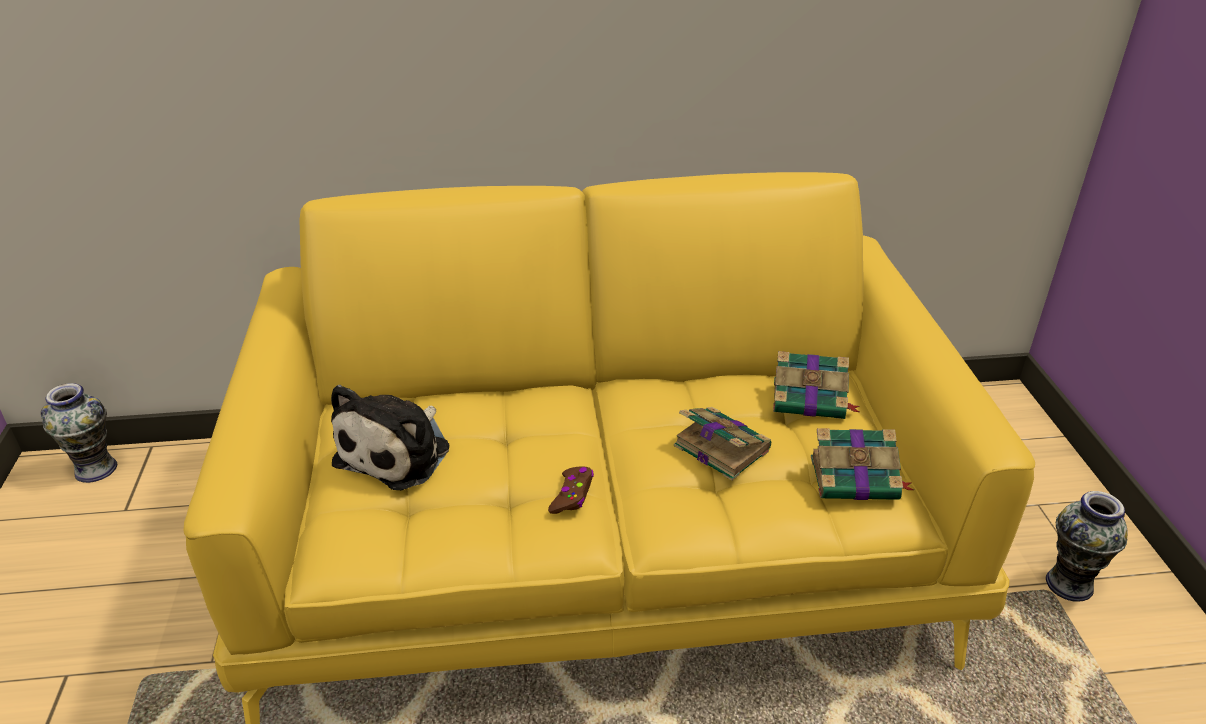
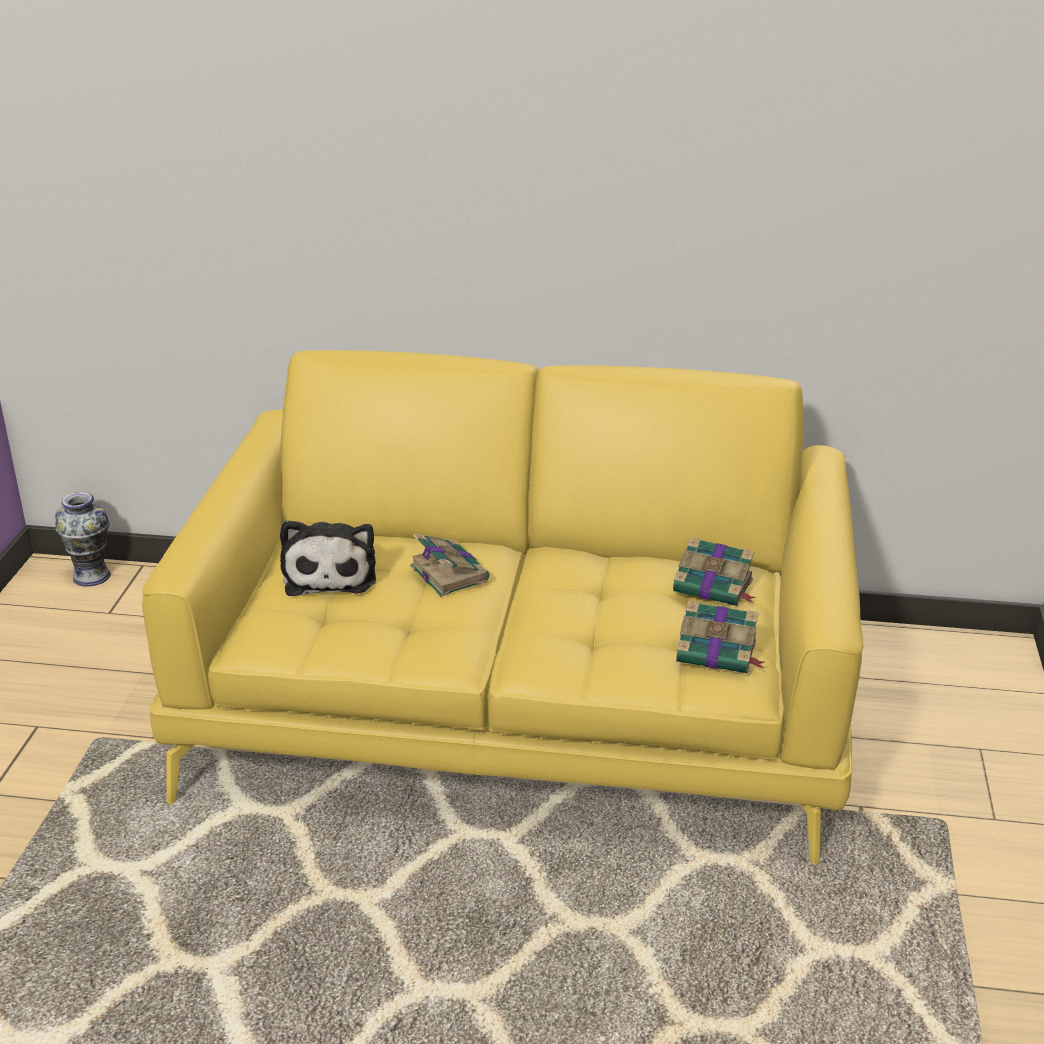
camera: 15 degrees right, 5 degrees down
(398, 452) = (330, 574): plush toy -> plush toy turned 45 degrees counterclockwise
(572, 495) = (462, 626): brown game controller -> none
(720, 447) = (609, 611): book -> book (448, 572)
(1069, 584) = (970, 820): vase -> none

